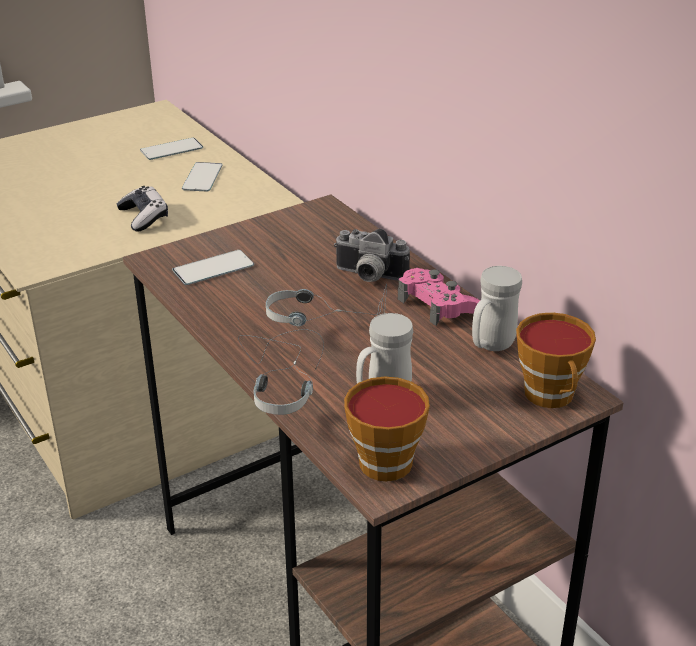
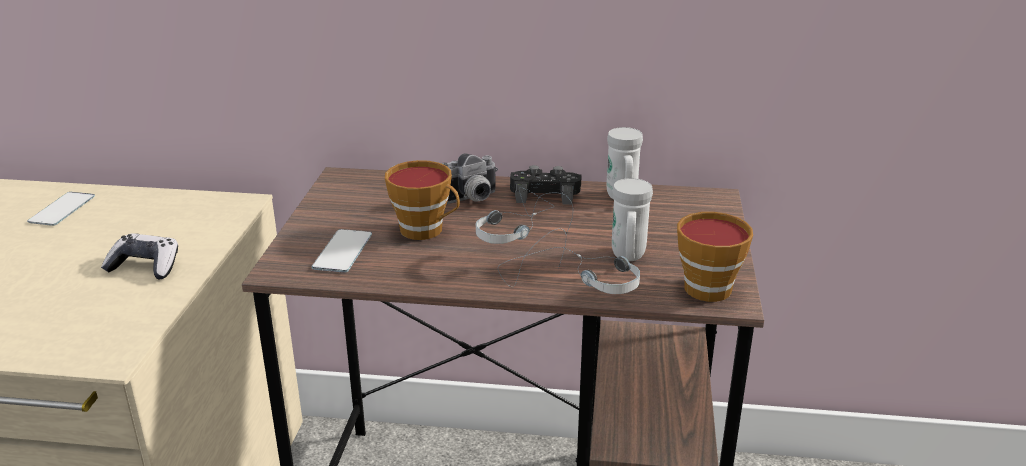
camera: 50 degrees left, 5 degrees down
(202, 177) = (141, 215): phone -> none
(437, 305) = (545, 194): pink game controller -> black game controller
(552, 397) = (706, 205): cup -> cup (426, 230)

